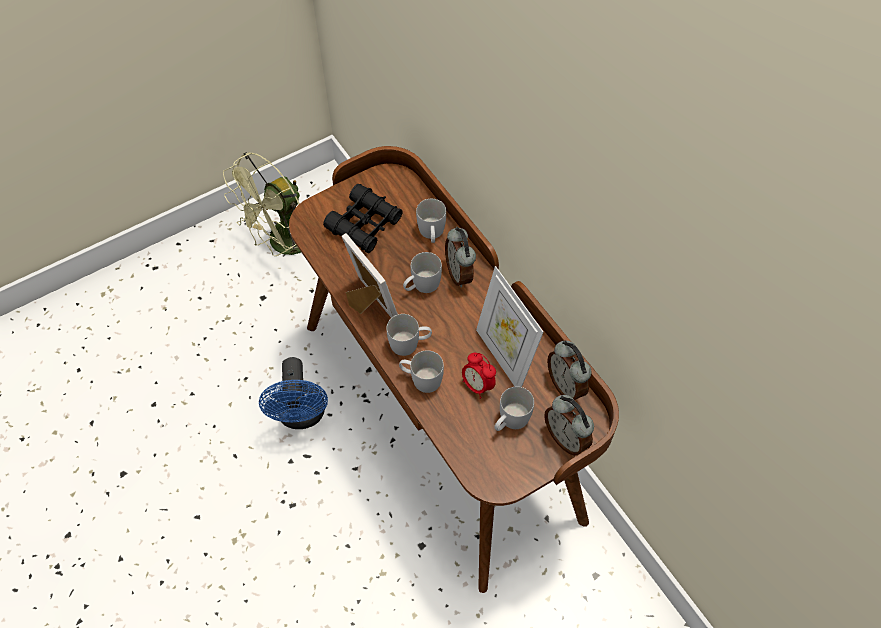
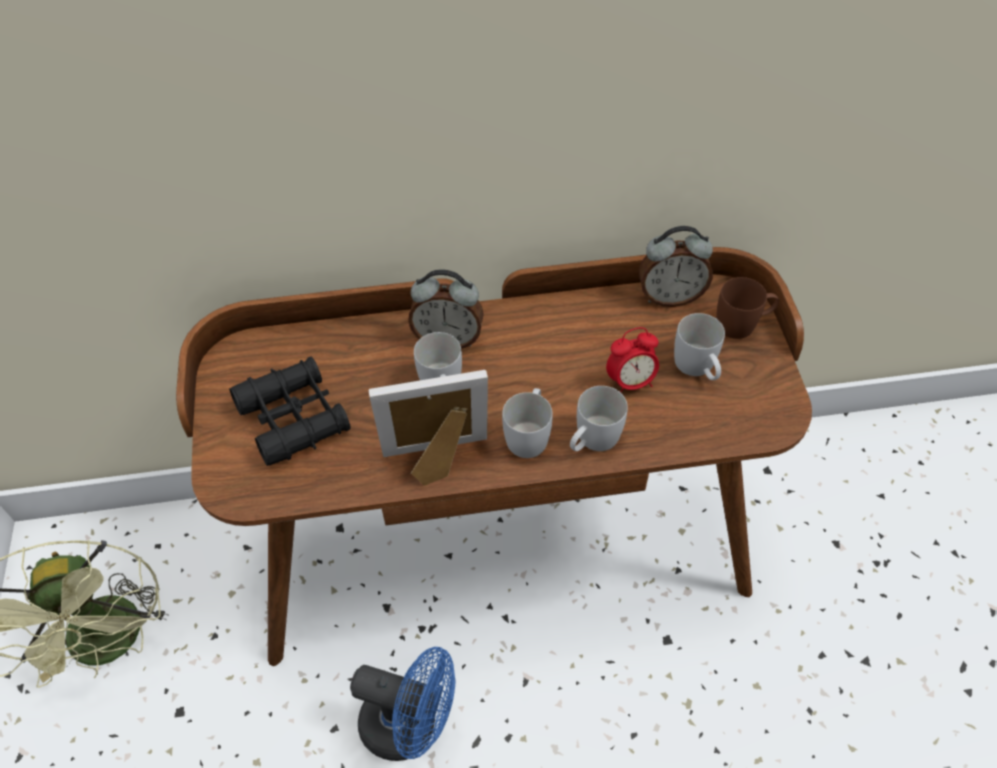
camera: 65 degrees left, 5 degrees down
(432, 234) = (364, 346): white mug -> none
(504, 357) = (601, 340): picture frame -> none
(566, 438) = (743, 323): alarm clock -> brown mug

